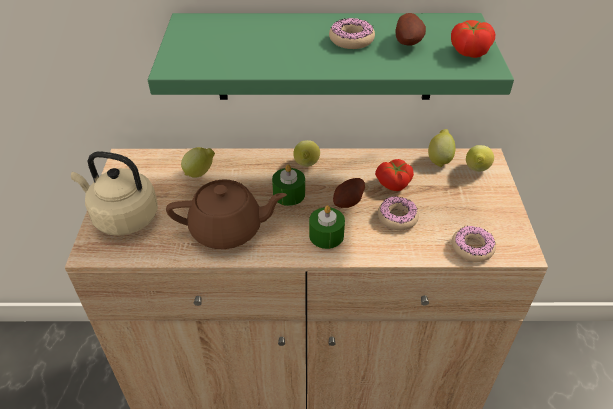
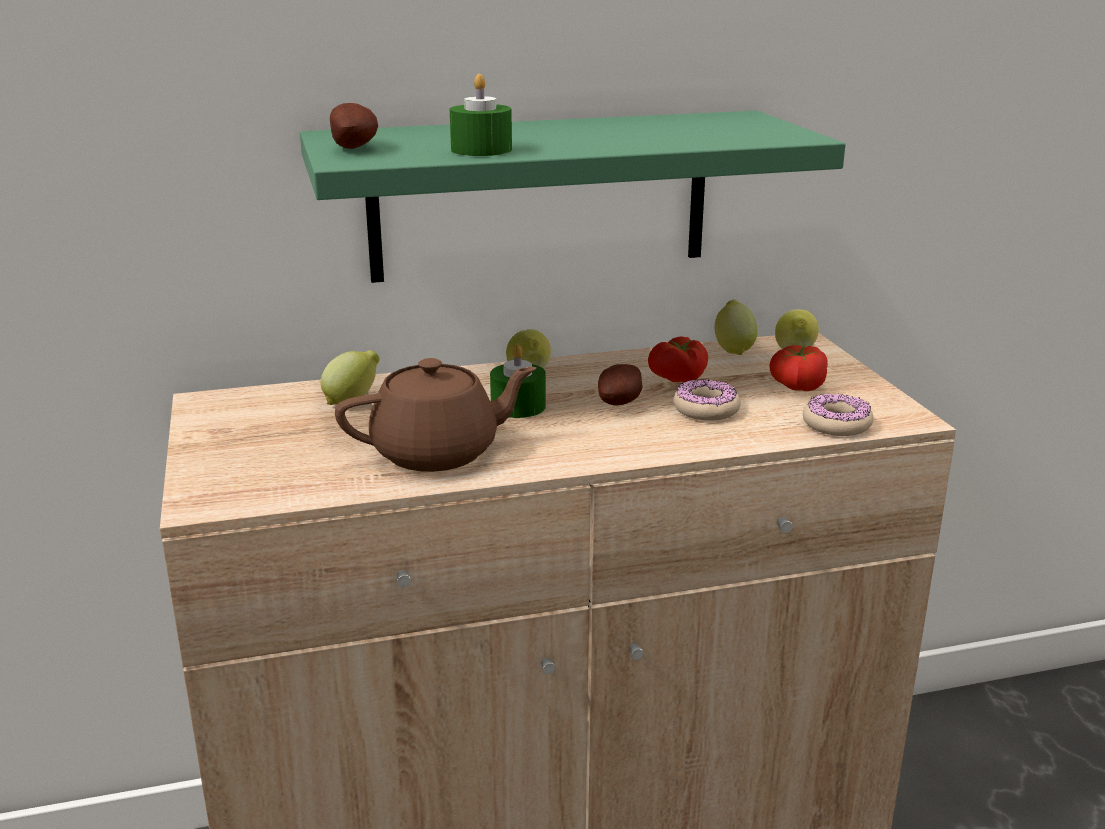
camera: 15 degrees left, 20 degrees down
(123, 217) = (240, 461): beige kettle -> none
(326, 235) = (605, 439): green candle -> green candle (481, 150)
(351, 40) = (597, 132): donut -> none
(408, 42) = (680, 129): potato -> potato (356, 148)
(468, 52) = (767, 130): tomato -> tomato (796, 386)

